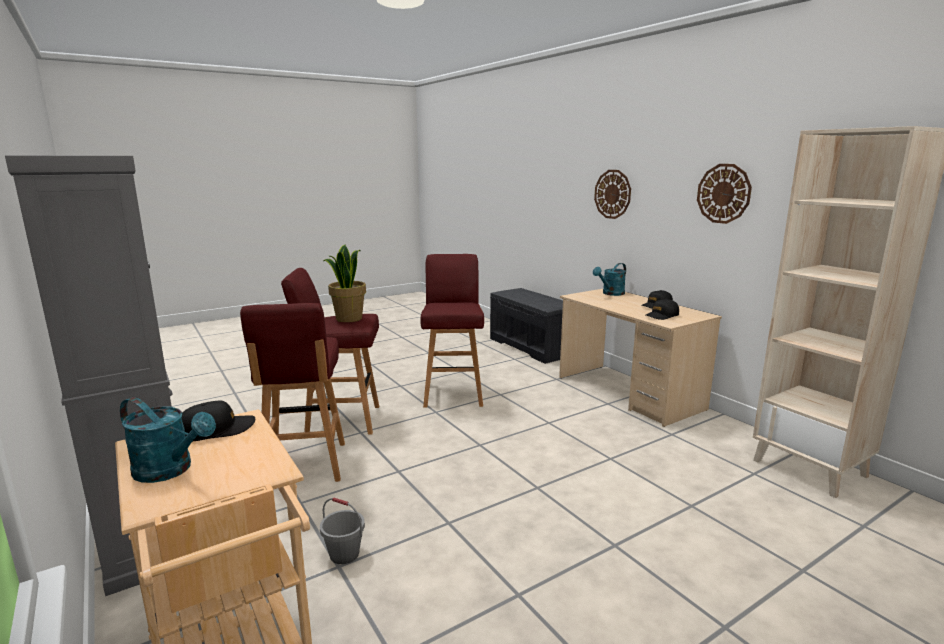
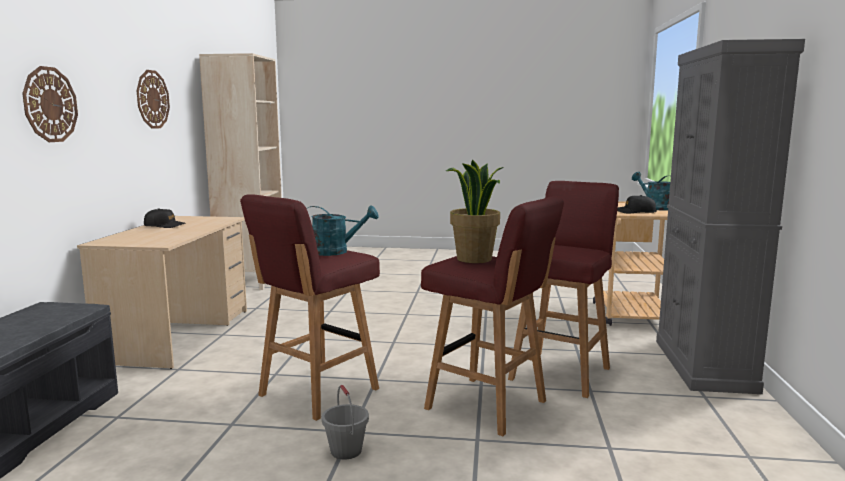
camera: 140 degrees left, 5 degrees down
(345, 554) = (560, 323): grey bucket -> grey bucket (345, 451)
(610, 293) = (123, 239): turquoise watering can -> turquoise watering can (337, 252)
(662, 315) = (206, 221): black cap -> none

